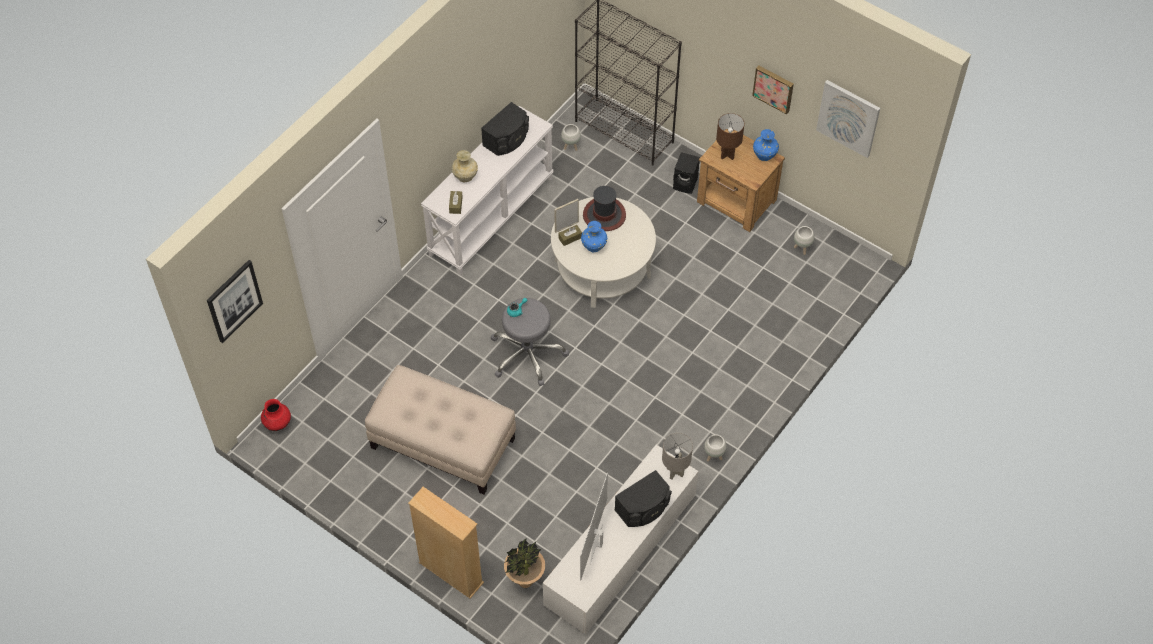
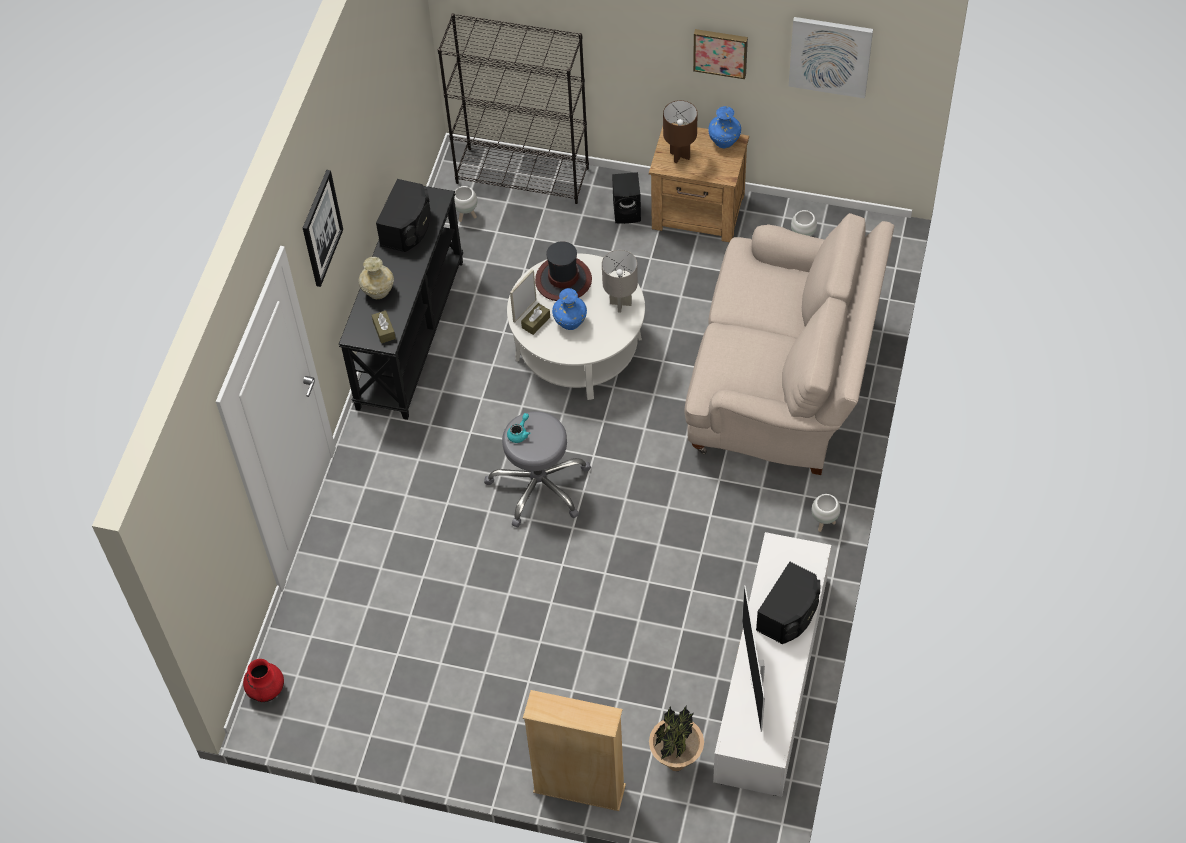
camera: 20 degrees left, 0 degrees up
(234, 301) = (194, 545): picture -> picture (321, 228)
(442, 444) = (489, 634): beige ottoman -> none
(491, 215) = (409, 333): white console table -> black console table
(674, 472) = (804, 557): grey table lamp -> grey table lamp (620, 304)
(735, 347) = (784, 384): none -> beige sofa

